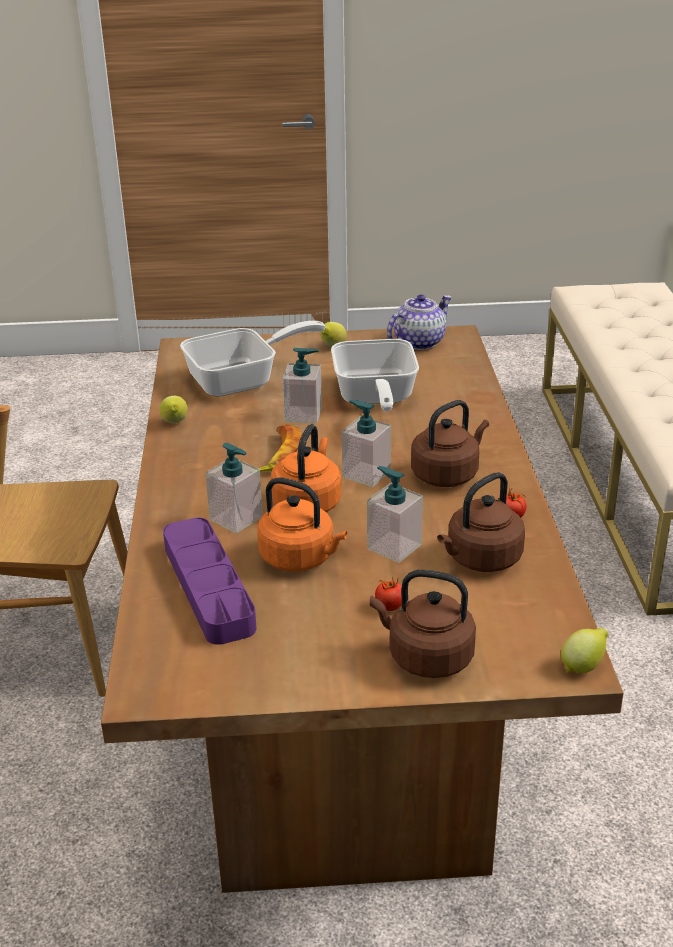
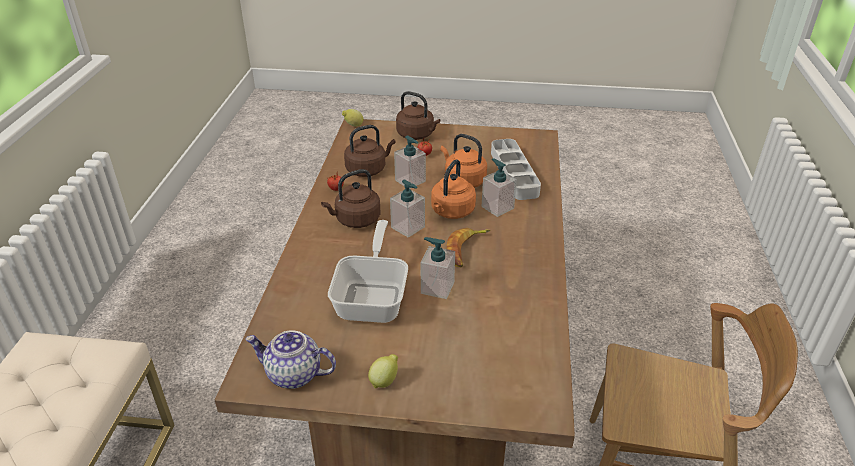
camera: 170 degrees left, 5 degrees up
(175, 423) = (543, 293): lemon -> none
(208, 586) = (514, 173): purple tray -> grey tray
(242, 380) = (484, 340): frying pan -> none
(419, 342) = (293, 374): teapot -> teapot turned 45 degrees clockwise

